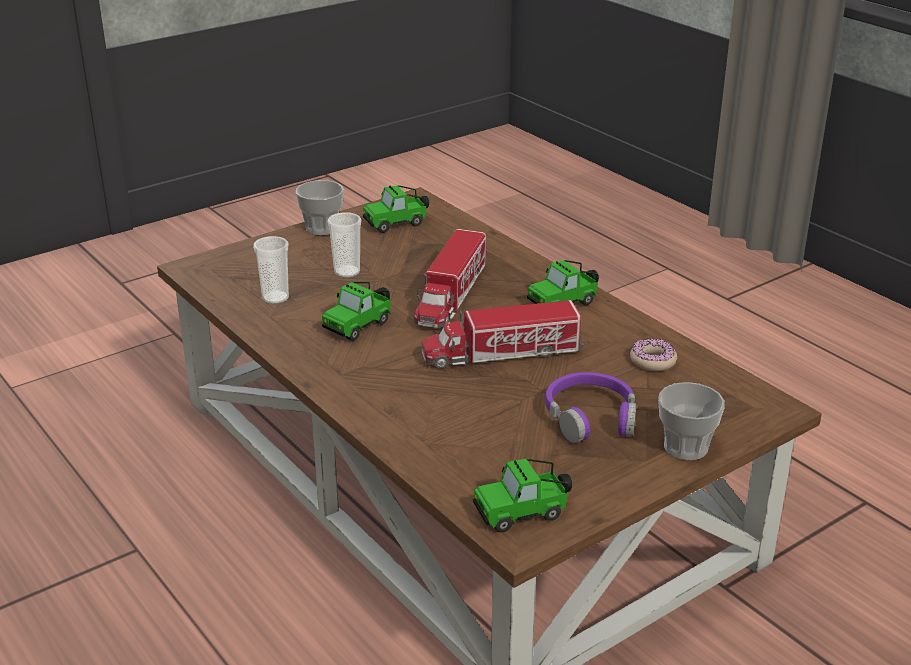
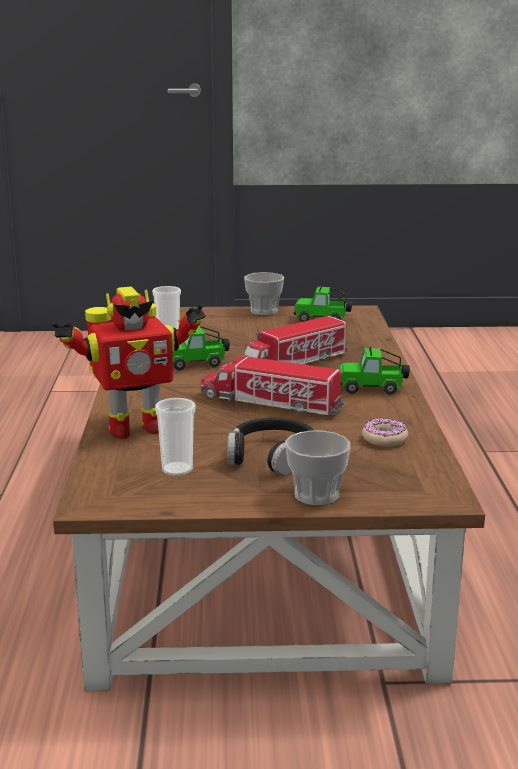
camera: 35 degrees right, 10 degrees down
(347, 272) = (239, 336): cup -> cup (177, 470)
(423, 434) = (133, 428): none -> toy robot
(524, 512) = (122, 490): toy car -> none
(591, 417) = (271, 455): purple headphones -> black headphones

